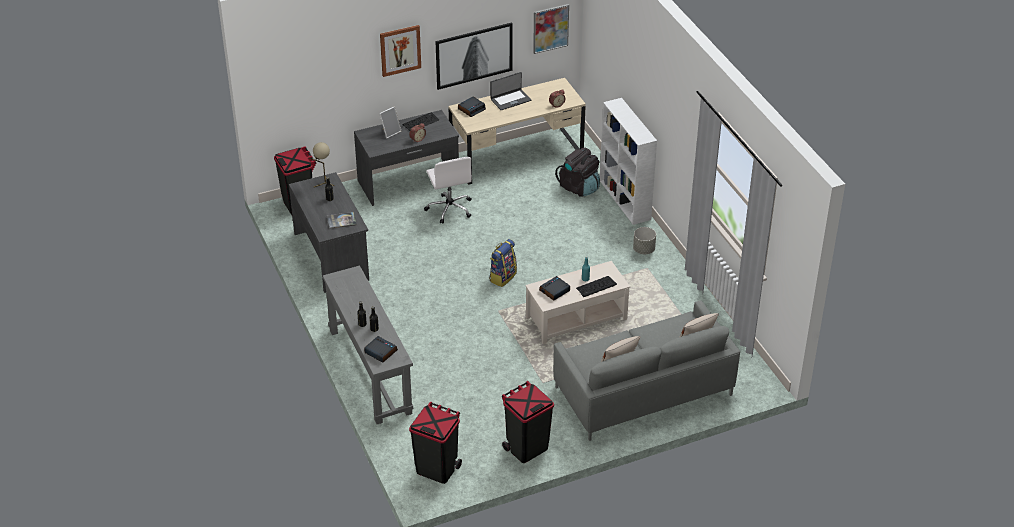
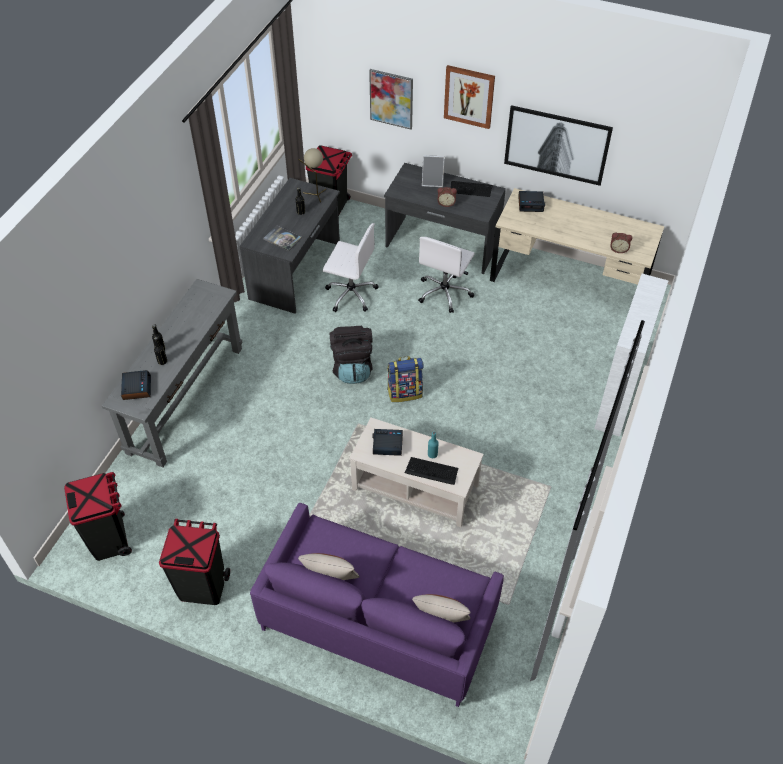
camera: 45 degrees right, 10 degrees up
(389, 246) = (350, 294): none -> white office chair
(510, 99) = (580, 217): laptop -> none
(550, 28) = (662, 159): picture -> picture (391, 99)
(579, 187) = (589, 352): black backpack -> black backpack (352, 368)
(643, 391) = (378, 620): grey sofa -> purple sofa
(644, 250) = (572, 464): grey planter -> none

